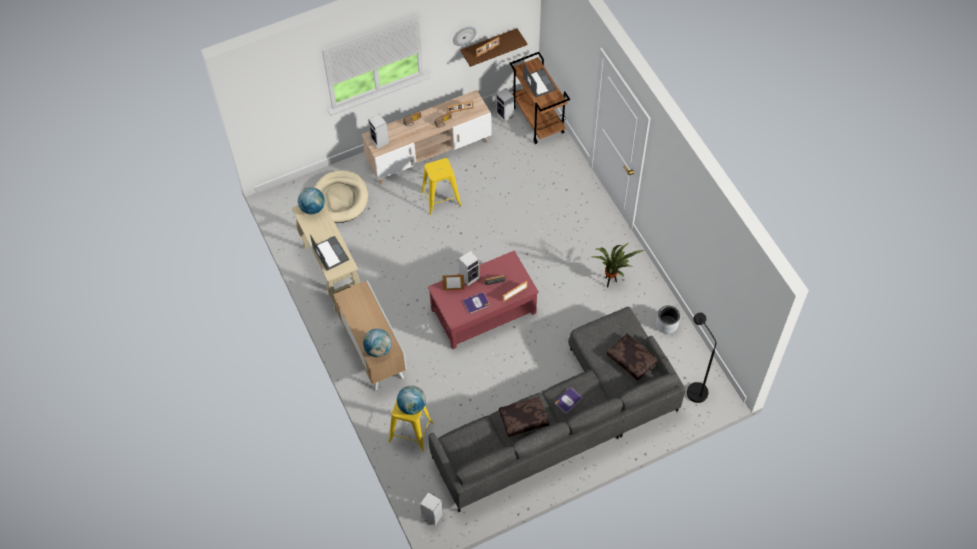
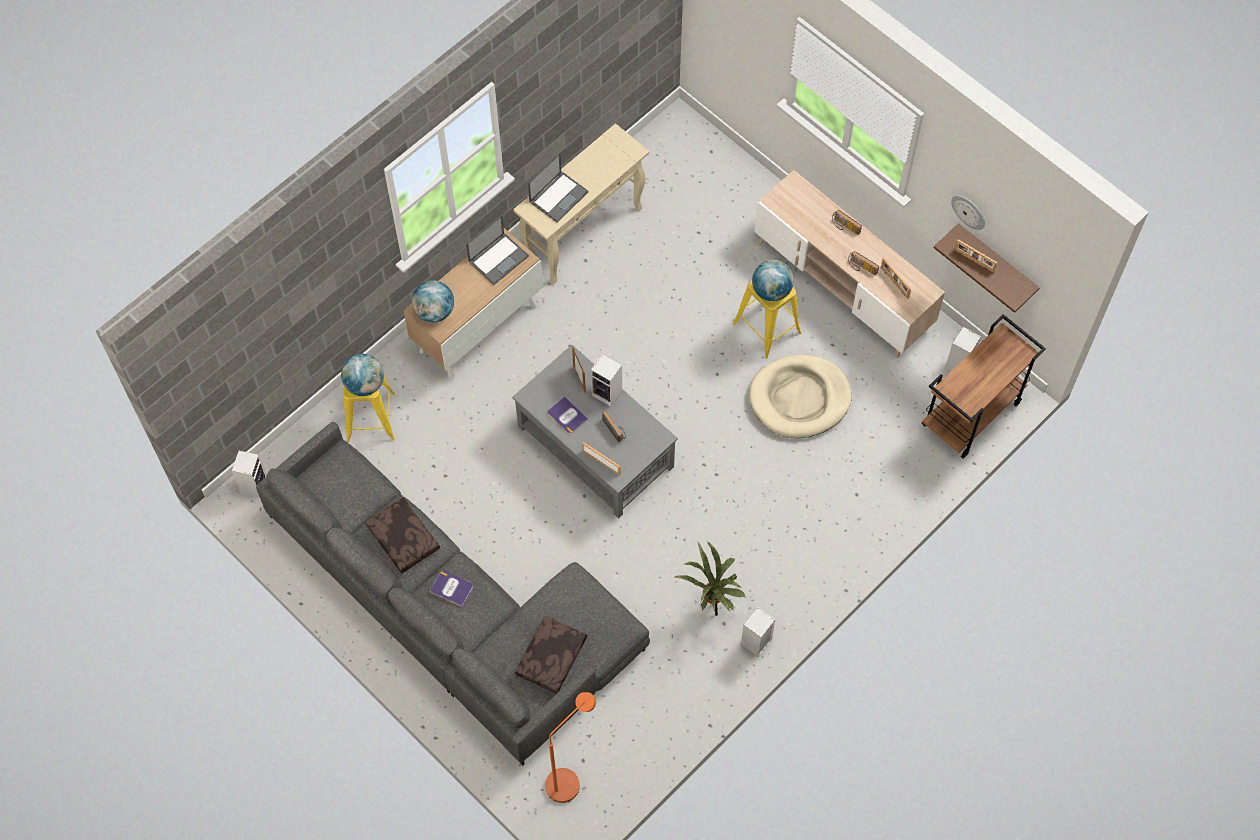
camera: 70 degrees right, 5 degrees up
(312, 208) = (624, 149): globe -> globe (771, 290)
(340, 198) = (711, 200): beige dog bed -> beige dog bed (799, 398)
(380, 142) = (790, 198): speaker -> speaker (755, 643)
(482, 311) = (595, 446): red coffee table -> grey coffee table
(539, 83) = (988, 370): laptop -> laptop (499, 258)
(666, 324) = (667, 709): grey planter -> none
(694, 388) = (569, 779): black floor lamp -> orange floor lamp

